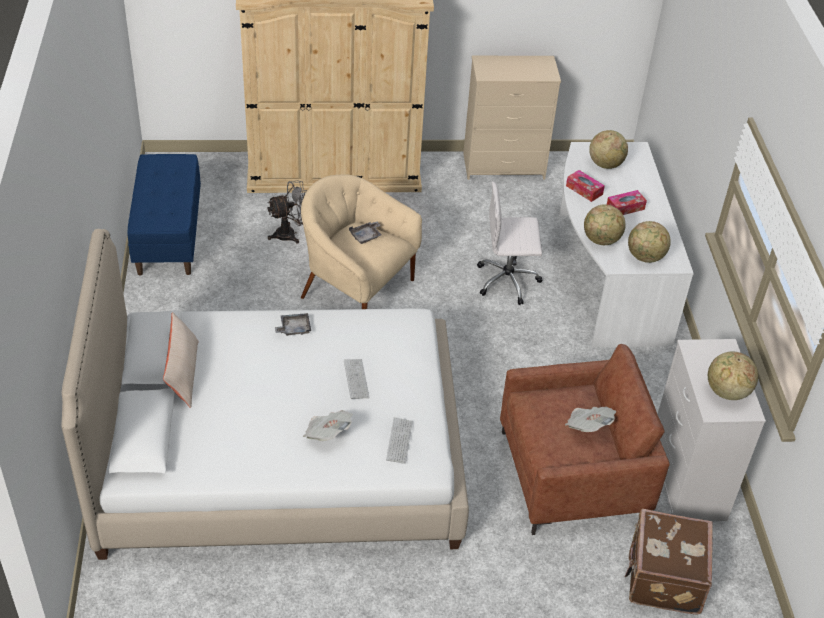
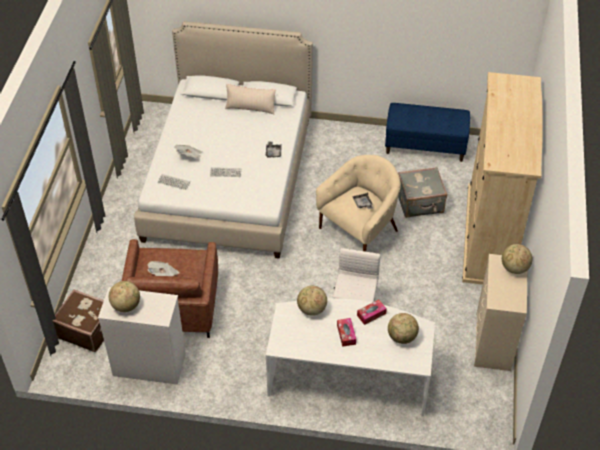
camera: 105 degrees right, 5 degrees up
(290, 234) = (420, 203): grey fan -> grey suitcase
(645, 257) = (288, 330): globe -> globe (514, 268)

